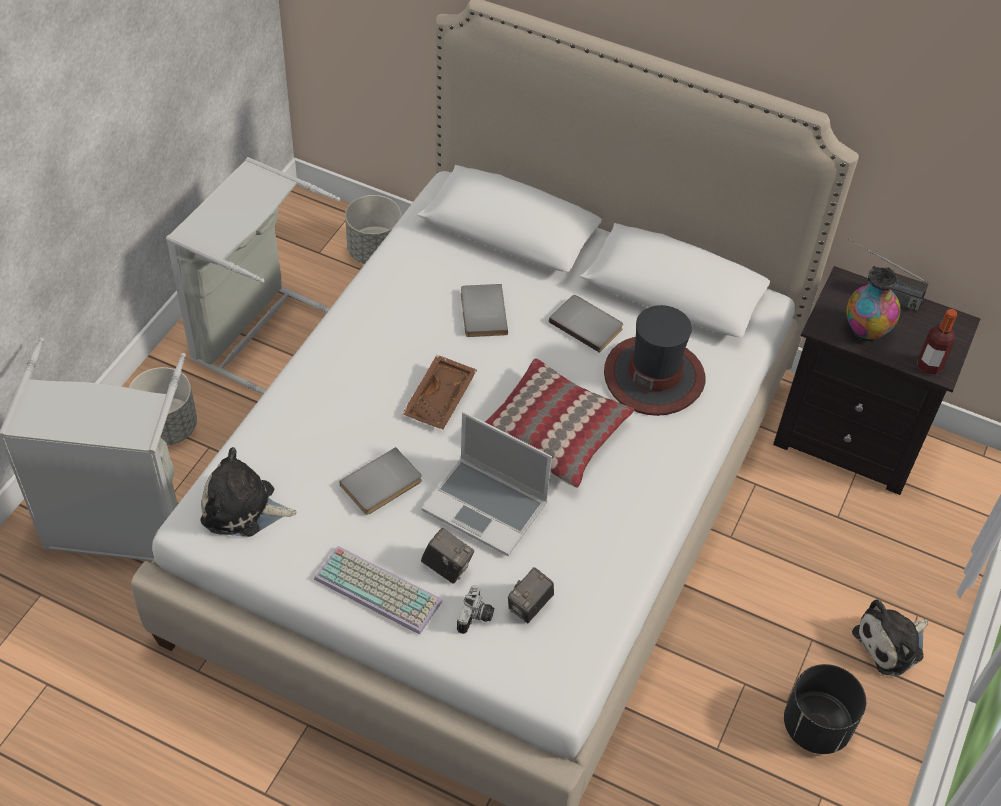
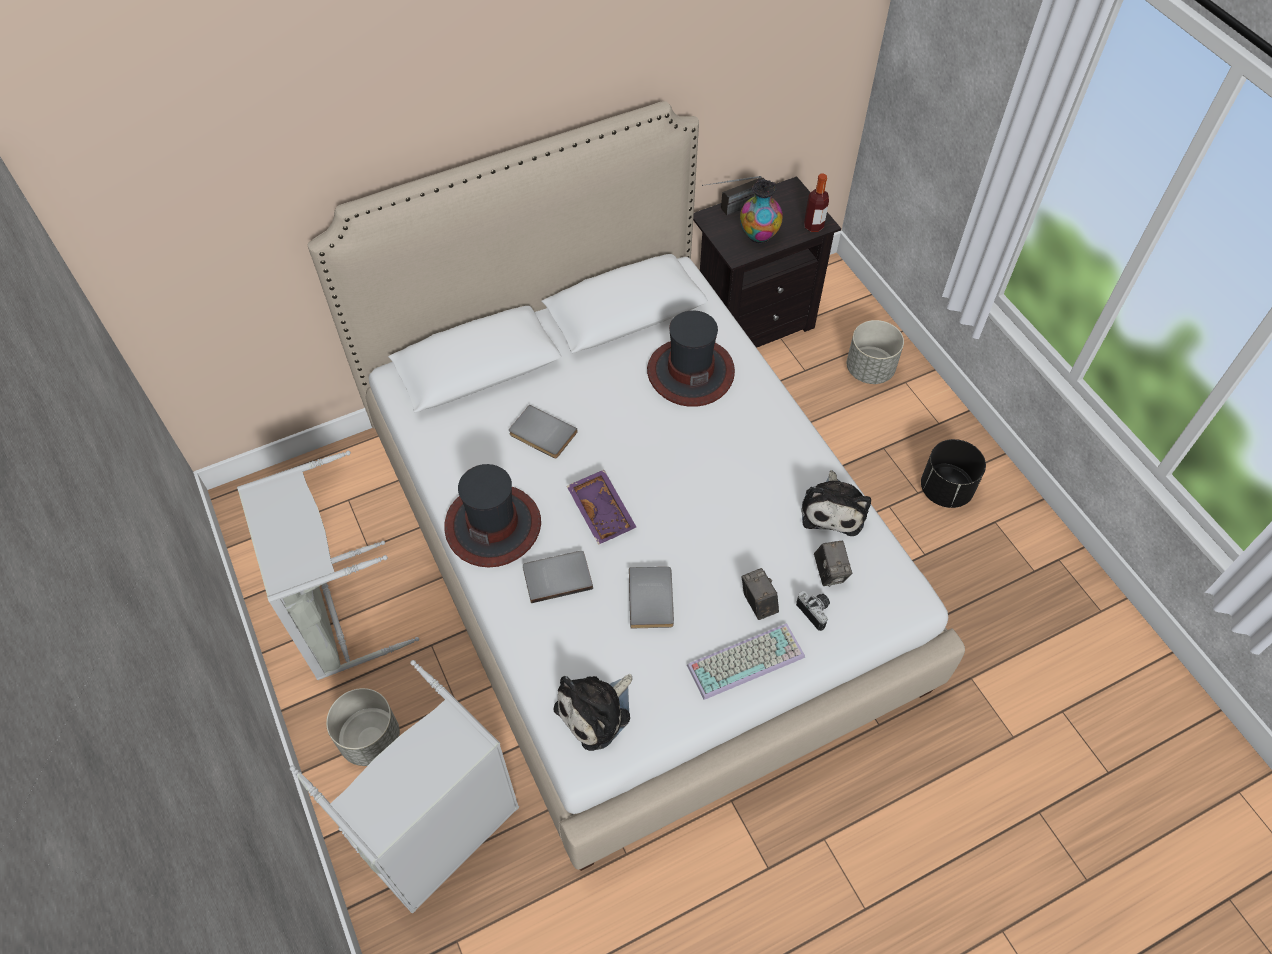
camera: 50 degrees left, 5 degrees up
(361, 335) = (493, 525): none -> hat
(375, 252) = (334, 481): grey planter -> grey planter (870, 369)
(441, 399) = (603, 511): brown tray -> purple tray
(447, 567) = (758, 603): camera -> camera turned 90 degrees counterclockwise
(487, 507) = (724, 544): laptop -> none
(553, 432) = (690, 462): pillow -> none
(587, 324) = (610, 379): grey book -> grey book (557, 576)
(892, 643) = (916, 409): plush toy -> plush toy (833, 508)

